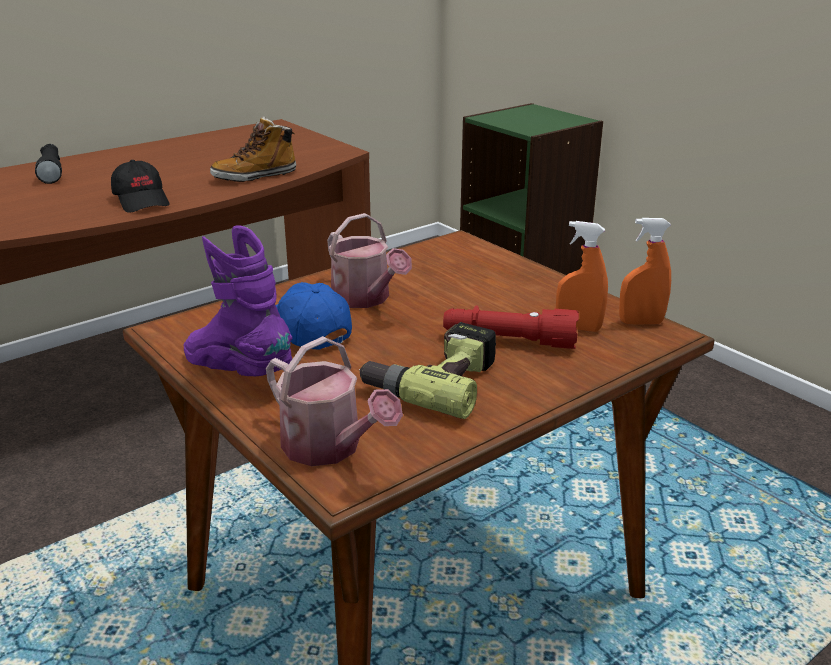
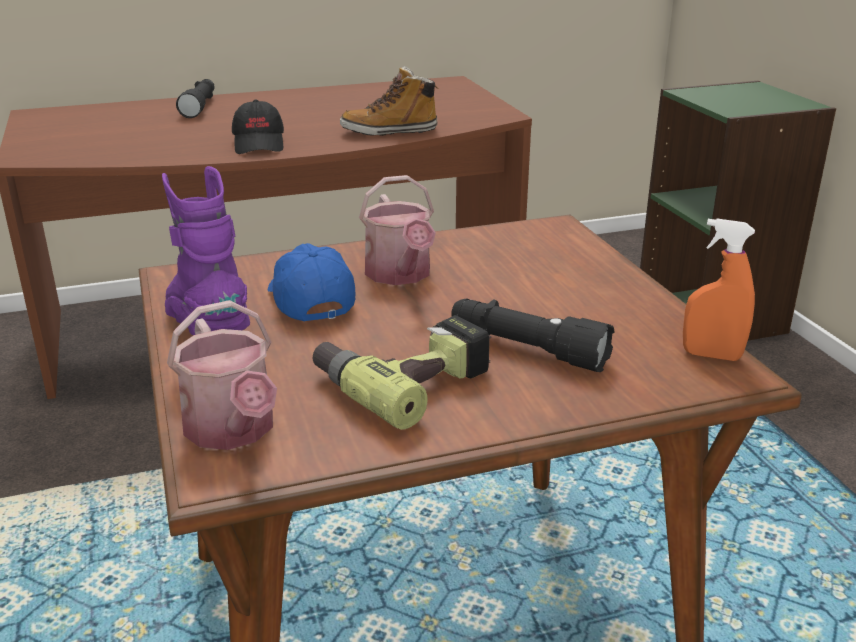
camera: 20 degrees right, 0 degrees up
(508, 341) = (526, 349): red flashlight -> black flashlight
(578, 328) = (624, 348): orange spray bottle -> none

